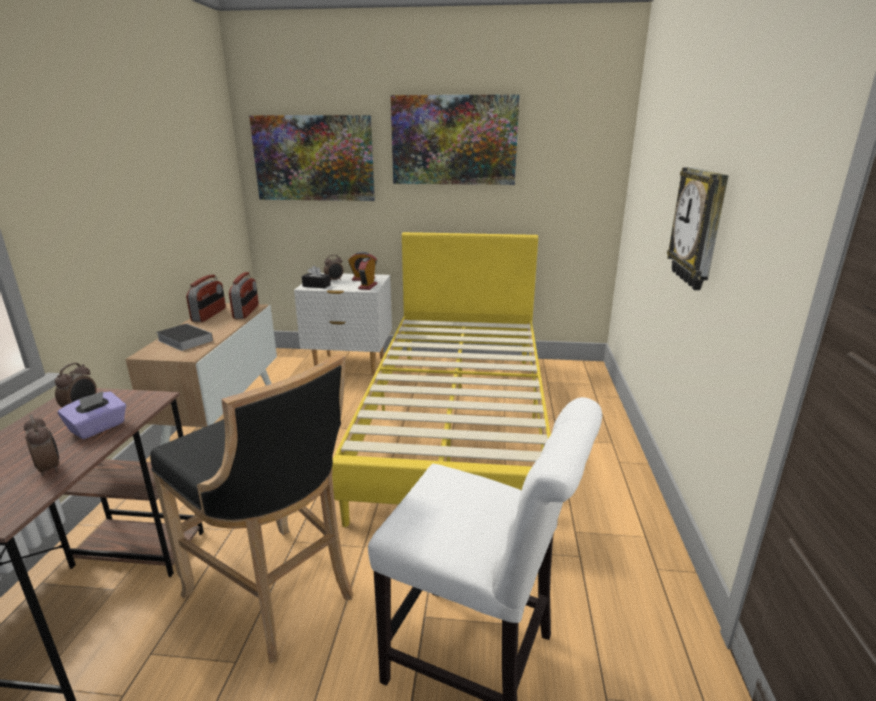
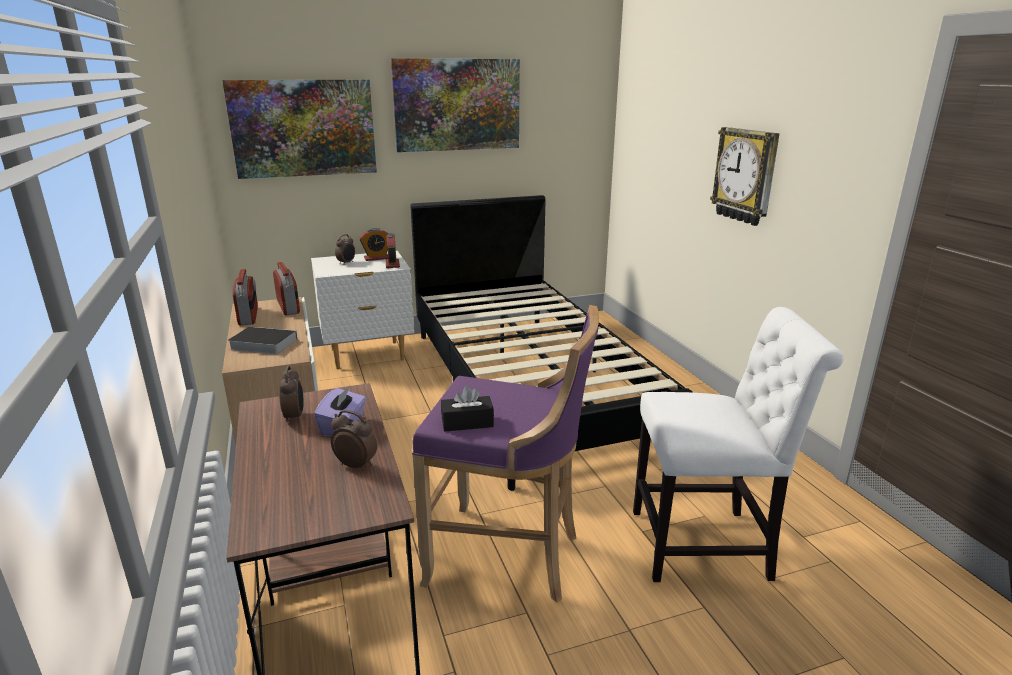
camera: 25 degrees left, 0 degrees up
(276, 595) = (508, 556): black stool -> purple stool
(316, 285) = (335, 270): black tissue box -> black tissue box (467, 422)
(457, 422) = (527, 384): yellow bed -> black bed

